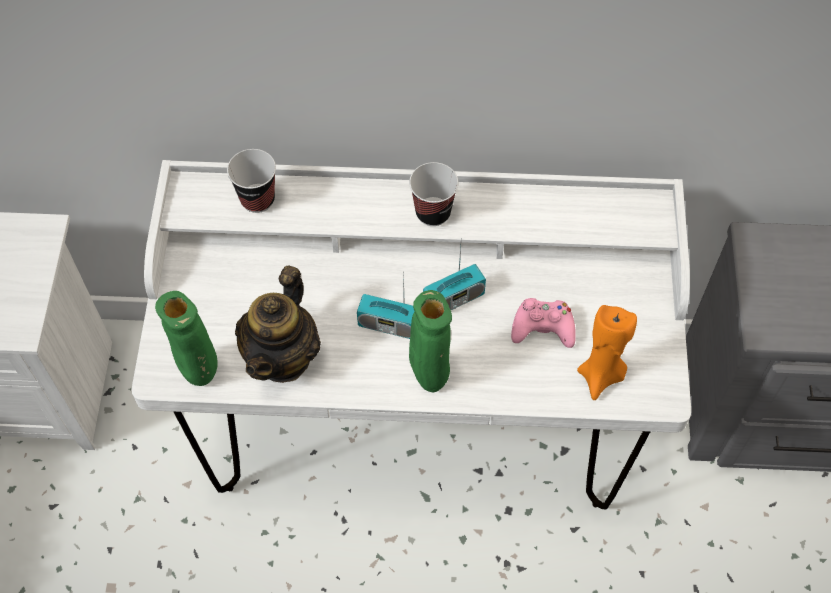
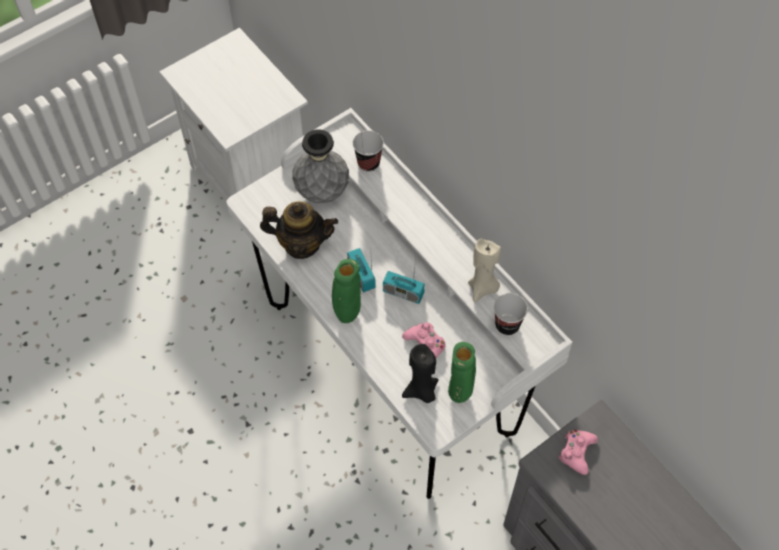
camera: 50 degrees right, 0 degrees up
(201, 373) = (262, 217): green vase -> green vase (460, 394)
(232, 282) = (322, 192): none -> grey vase
(283, 356) = (301, 244): teapot -> teapot turned 150 degrees counterclockwise
(433, 213) = (435, 242): cup -> cup (507, 325)
(537, 211) = (483, 288): none -> beige candle
(601, 376) = (421, 391): orange candle -> black candle
(778, 289) = (576, 452): none -> pink game controller

